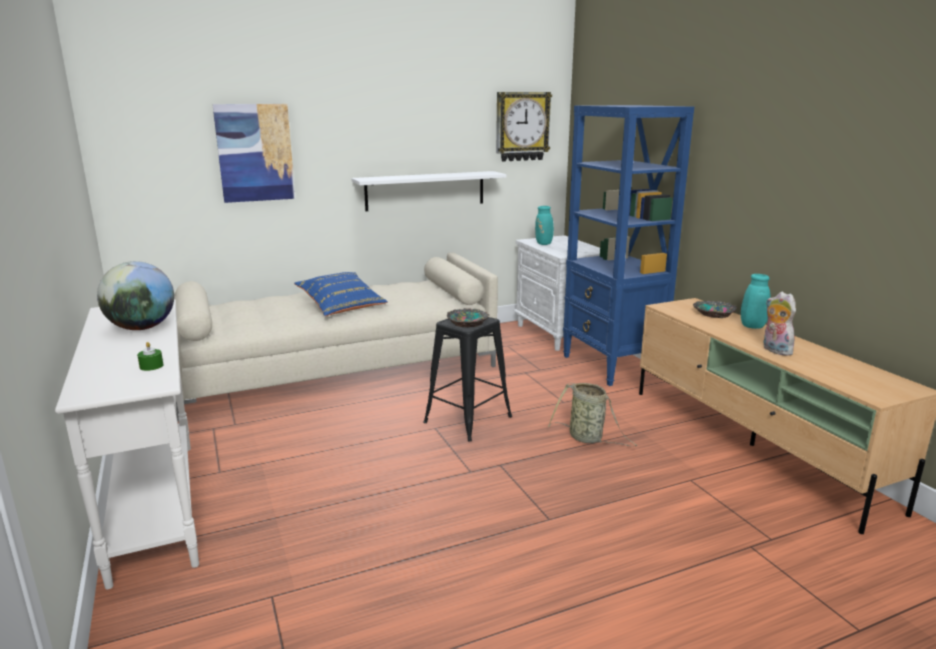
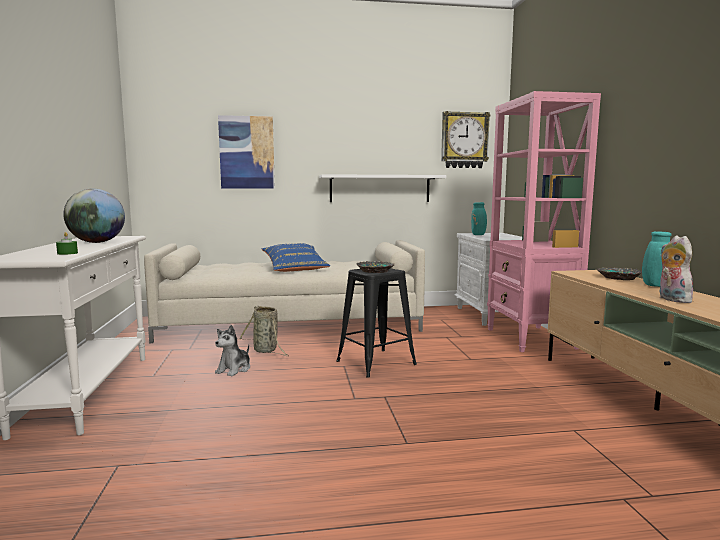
camera: 15 degrees right, 10 degrees down
(313, 449) = (234, 369): none -> plush toy
(588, 438) = (480, 386): basket -> basket (266, 351)
(612, 366) = (531, 339): blue bookcase -> pink bookcase

